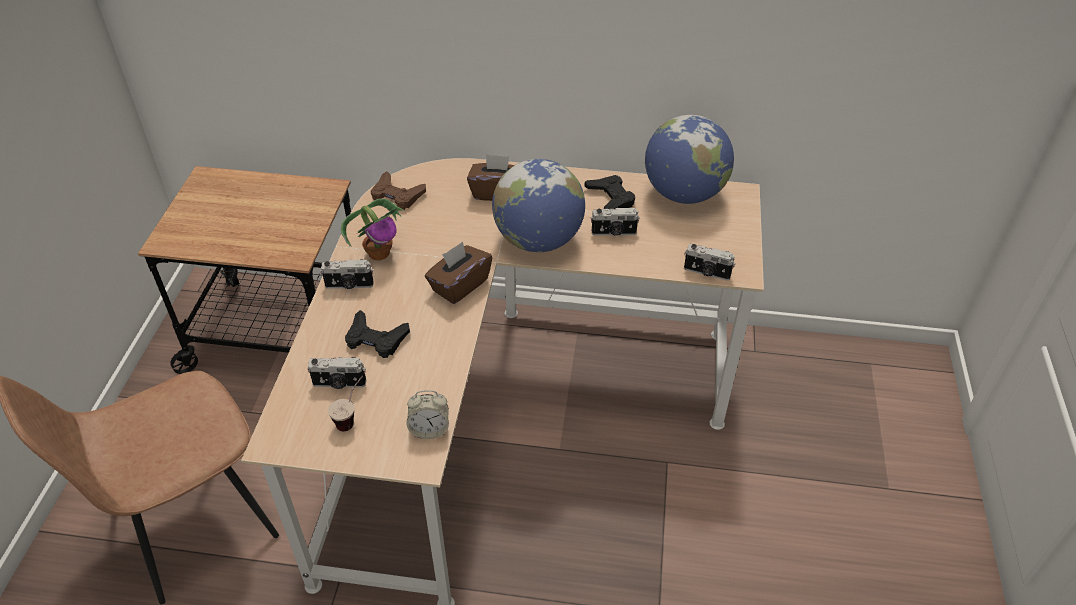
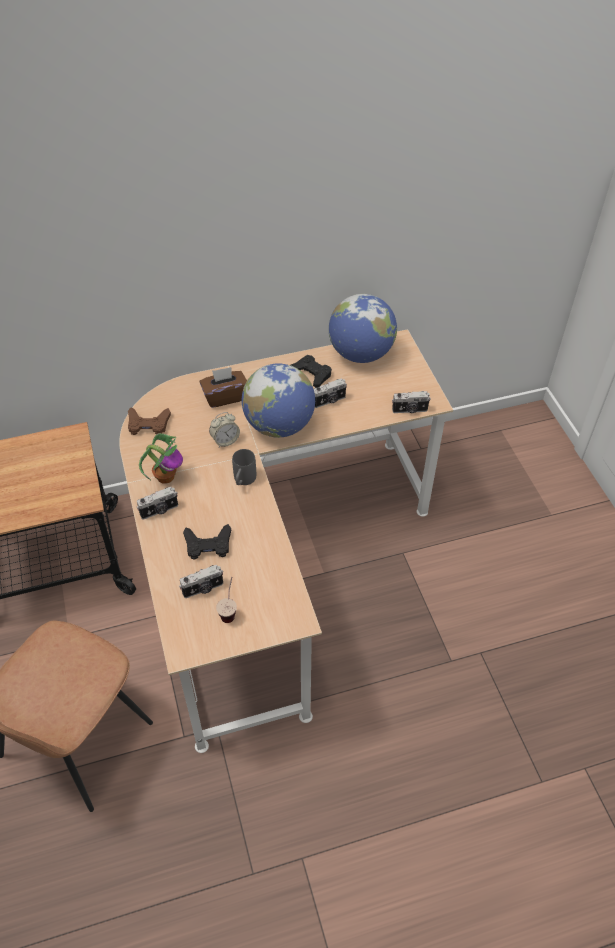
camera: 25 degrees left, 5 degrees up
(429, 429) = (290, 596): alarm clock -> alarm clock (225, 440)
(459, 285) = (243, 481): brown tissue box -> grey mug

